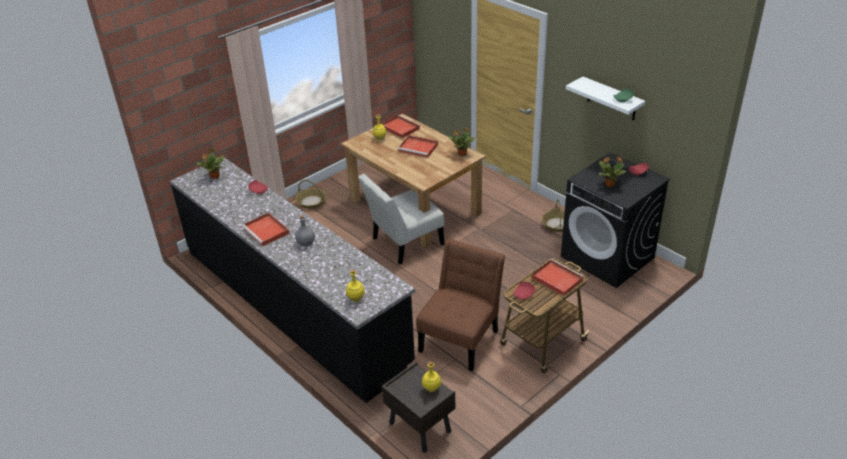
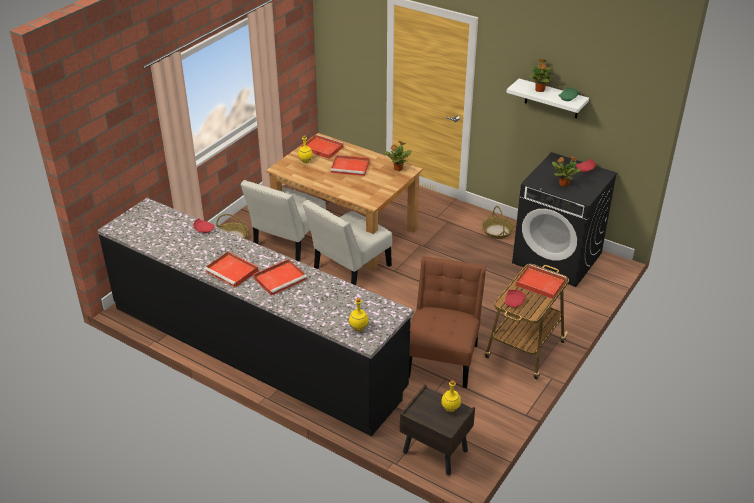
camera: 15 degrees left, 0 degrees up
(214, 176) = (147, 220): potted plant -> potted plant (539, 90)
(306, 243) = (280, 278): grey bottle -> red tray
(358, 212) = (287, 243): none -> white chair

